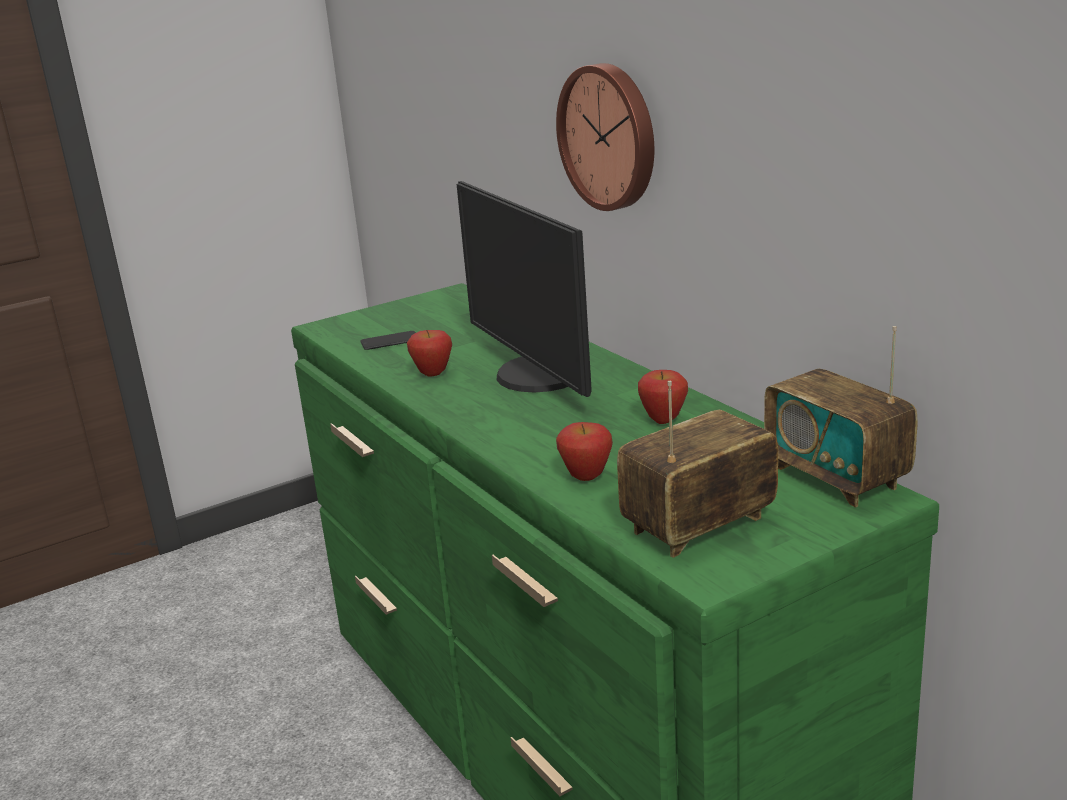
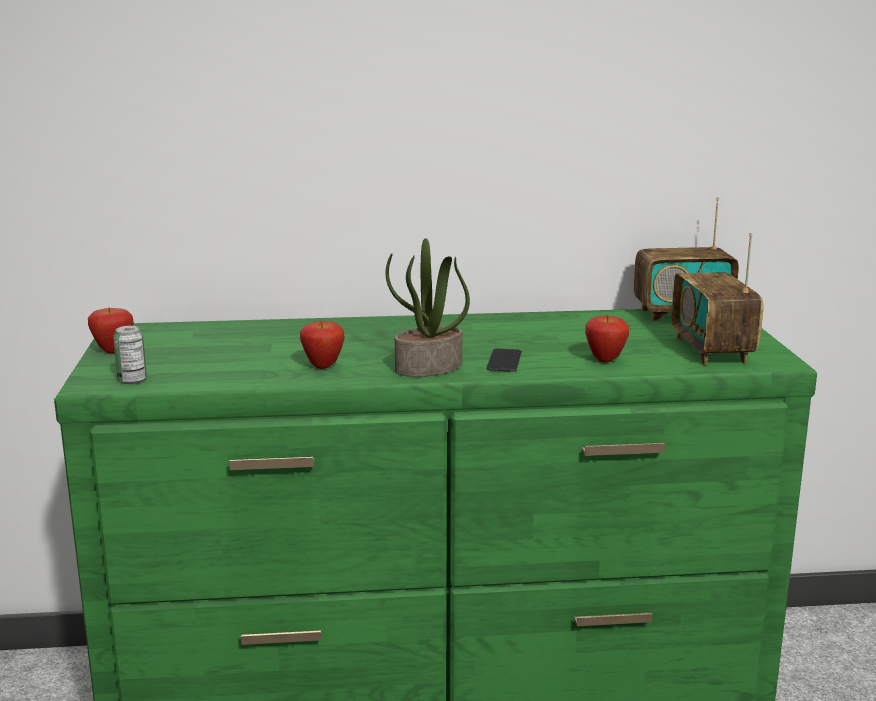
camera: 65 degrees left, 5 degrees down
(340, 333) = (132, 380): none -> can
(390, 341) = (204, 367): phone -> phone (504, 361)
(470, 410) = (428, 368): none -> potted plant
(536, 376) = (394, 340): monitor -> none
(610, 136) = (375, 123): wall clock -> none
(663, 420) = (541, 328): apple -> apple (113, 351)

